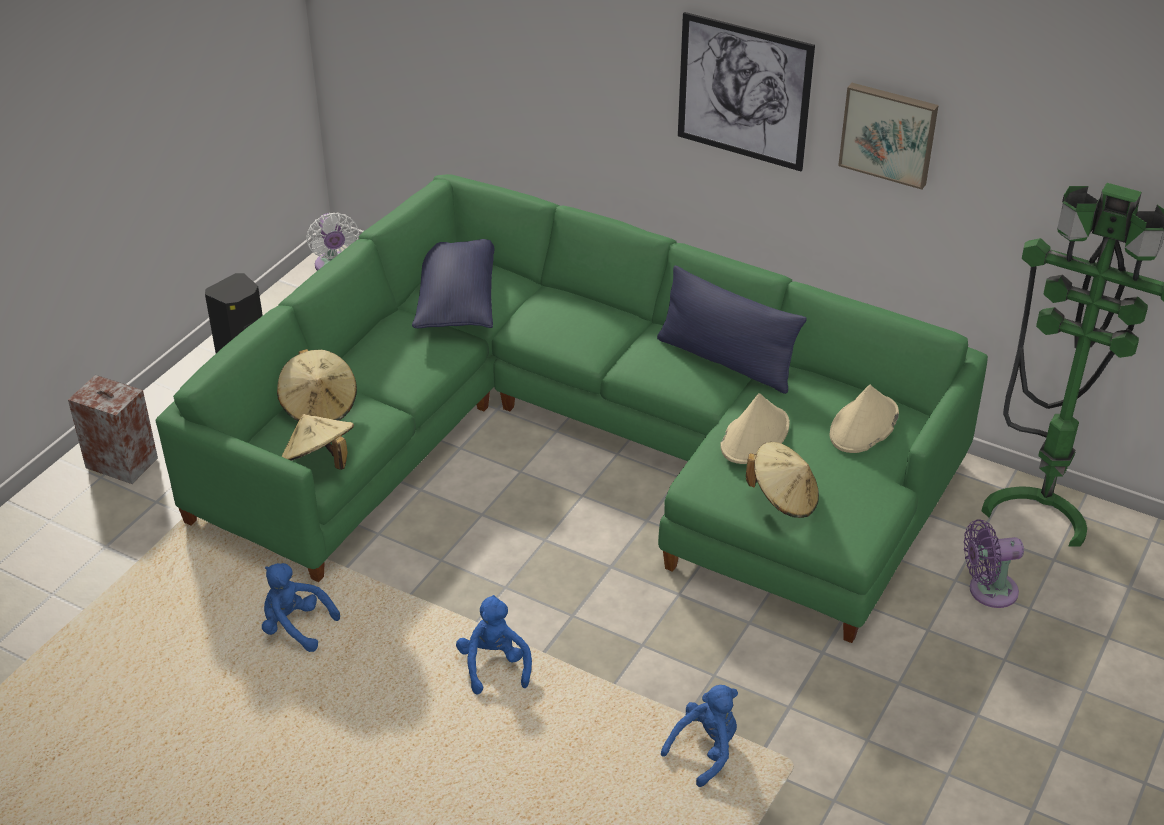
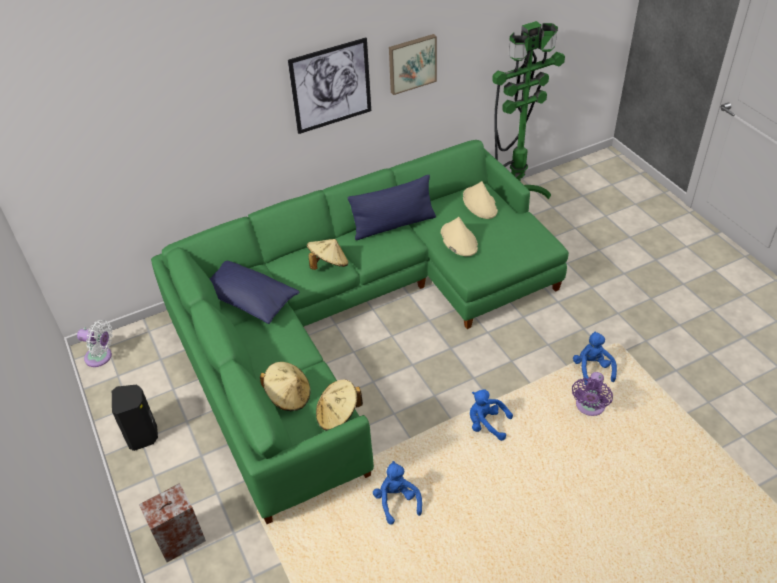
camera: 55 degrees left, 5 degrees up
(295, 626) = (397, 501): blue plush toy -> blue plush toy turned 105 degrees clockwise
(783, 499) = (507, 251): beige hat -> beige hat (328, 264)
(987, 591) = (557, 234): purple fan -> purple fan (589, 407)

